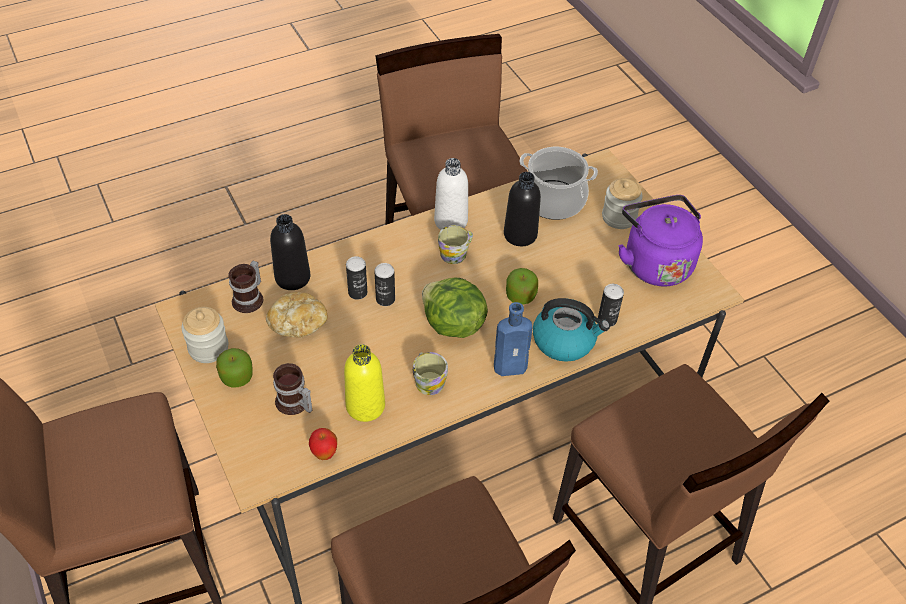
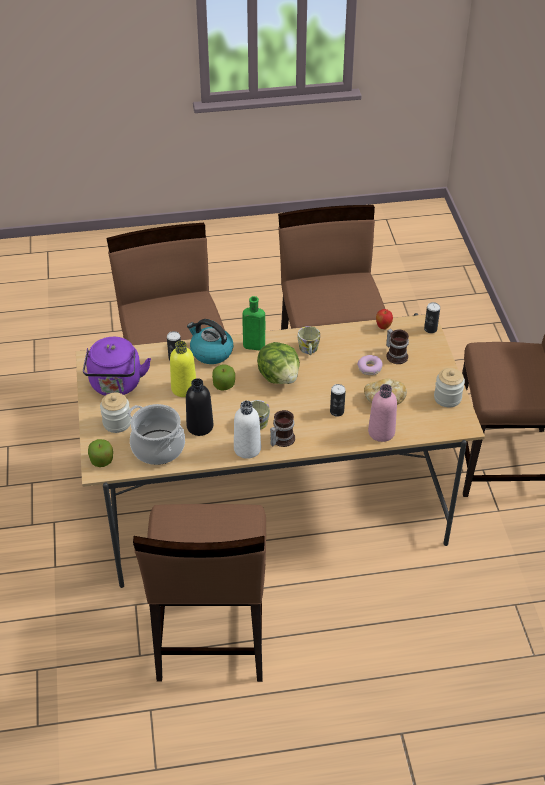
camera: 160 degrees left, 5 degrees down
(237, 376) = (430, 377): apple -> apple (102, 460)
(250, 299) = (414, 424): mug -> mug (281, 439)
(292, 277) = (381, 432): black bottle -> pink bottle
(329, 370) = (369, 368): none -> donut
(365, 406) = (352, 345): yellow bottle -> yellow bottle (184, 388)
(385, 299) = (318, 403): can -> can (430, 329)
(512, 367) = (252, 345): blue bottle -> green bottle

